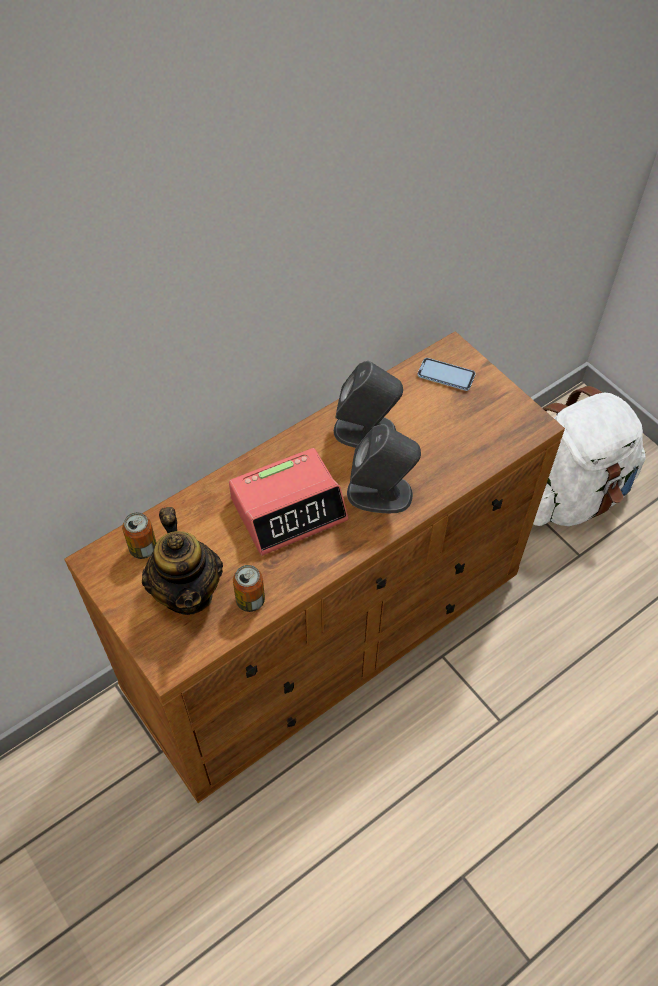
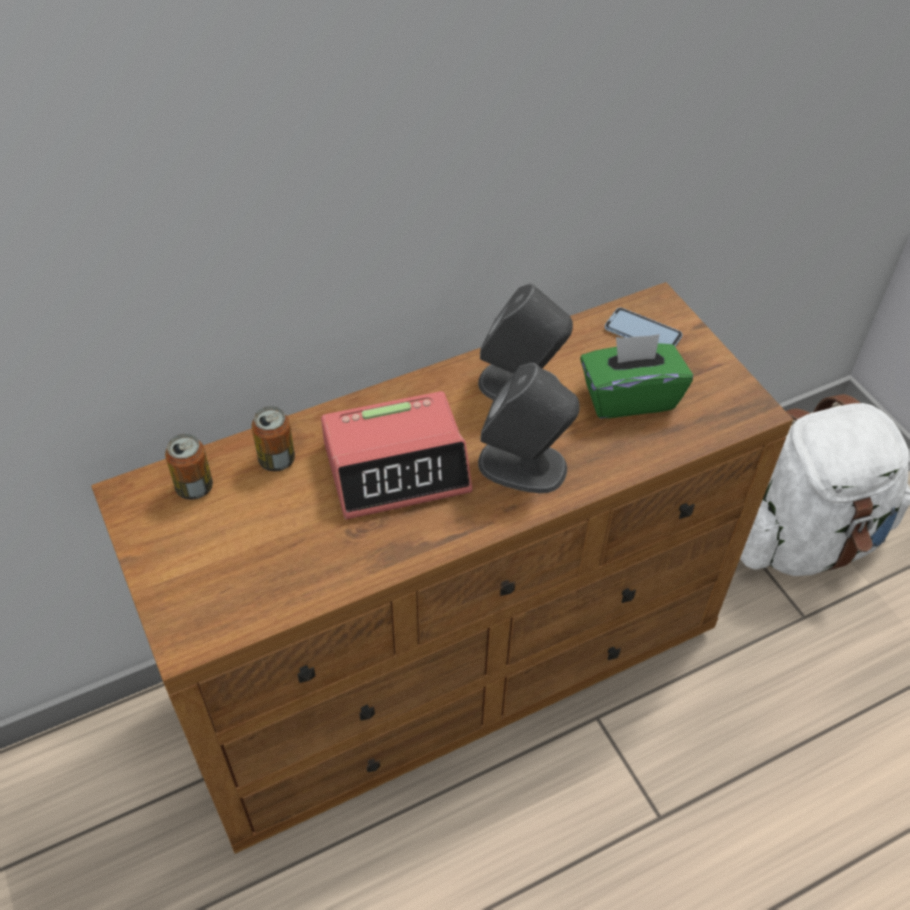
camera: 10 degrees right, 5 degrees down
(188, 591) = (237, 550): teapot -> none
(250, 600) = (316, 575): can -> can (277, 460)
(446, 428) = (629, 397): none -> green tissue box

